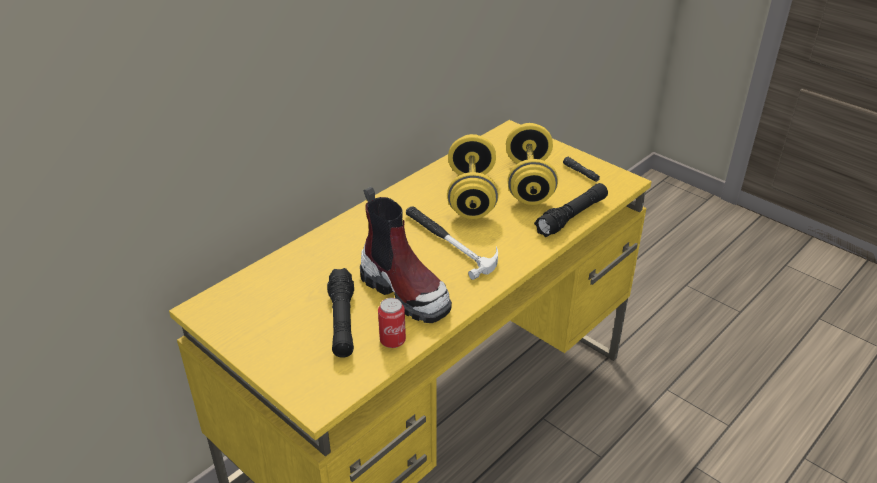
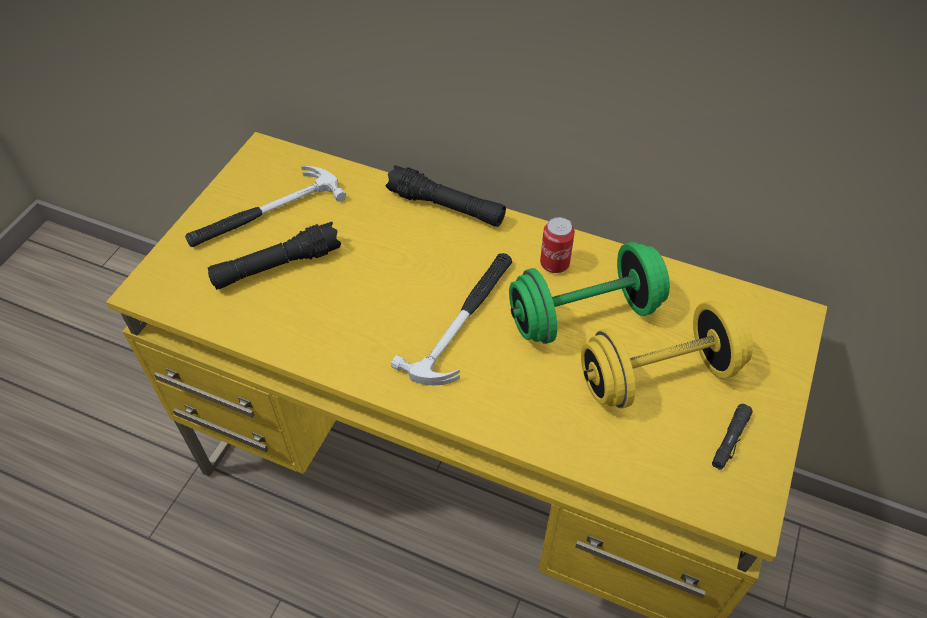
camera: 70 degrees right, 15 degrees up
(277, 319) = (264, 213): none -> hammer
(392, 340) = (256, 320): can -> can (554, 263)
(405, 291) = (348, 305): boot -> none
(471, 195) = (584, 315): yellow dumbbell -> green dumbbell
(572, 217) = (596, 453): black flashlight -> black flashlight (446, 207)

